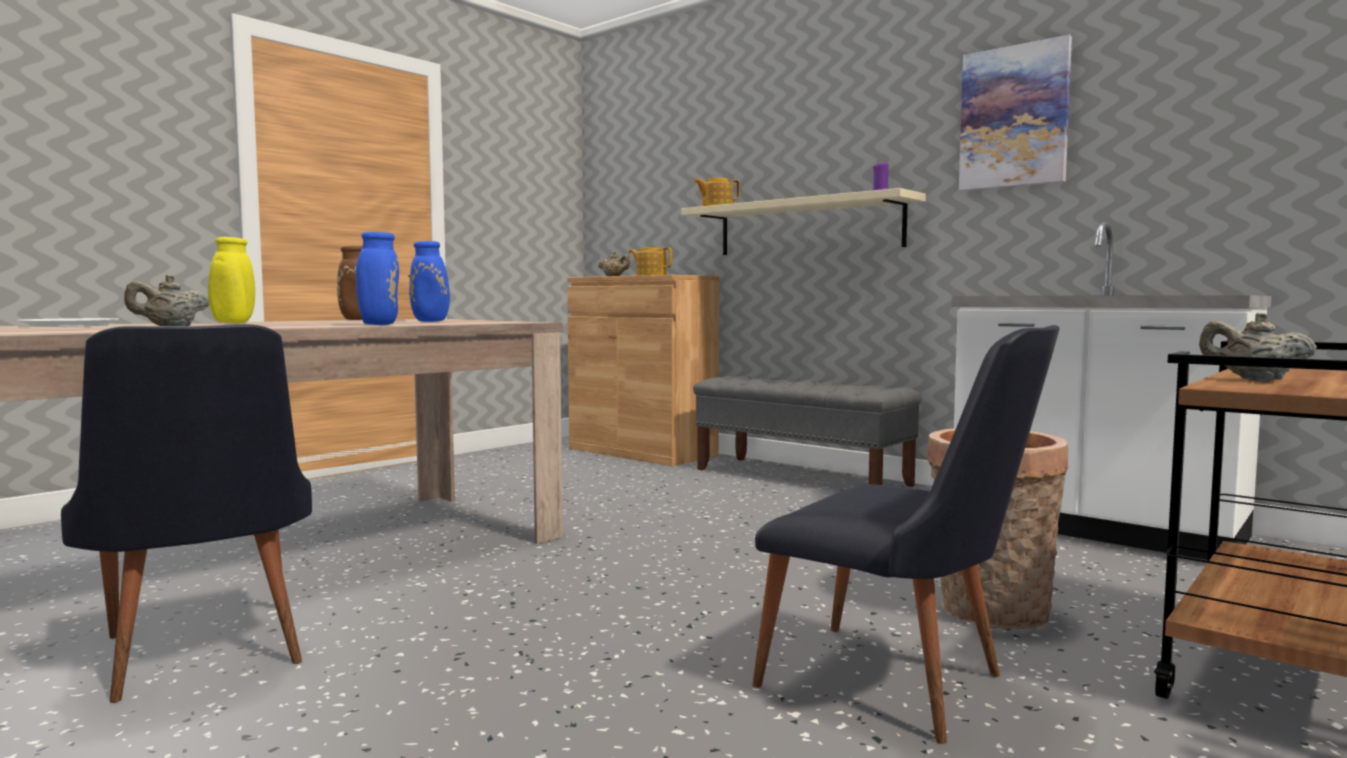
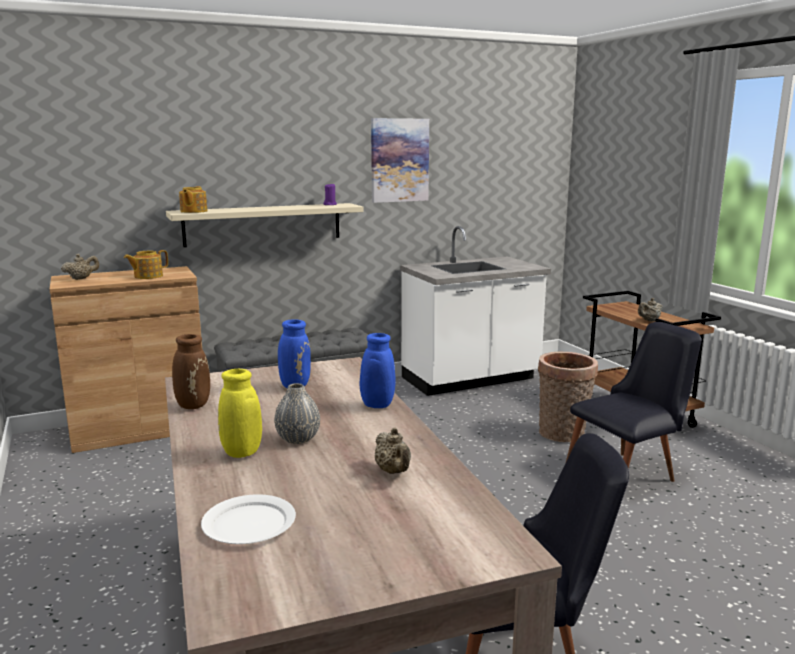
camera: 65 degrees left, 10 degrees up
(270, 324) = (298, 438): none -> grey vase

